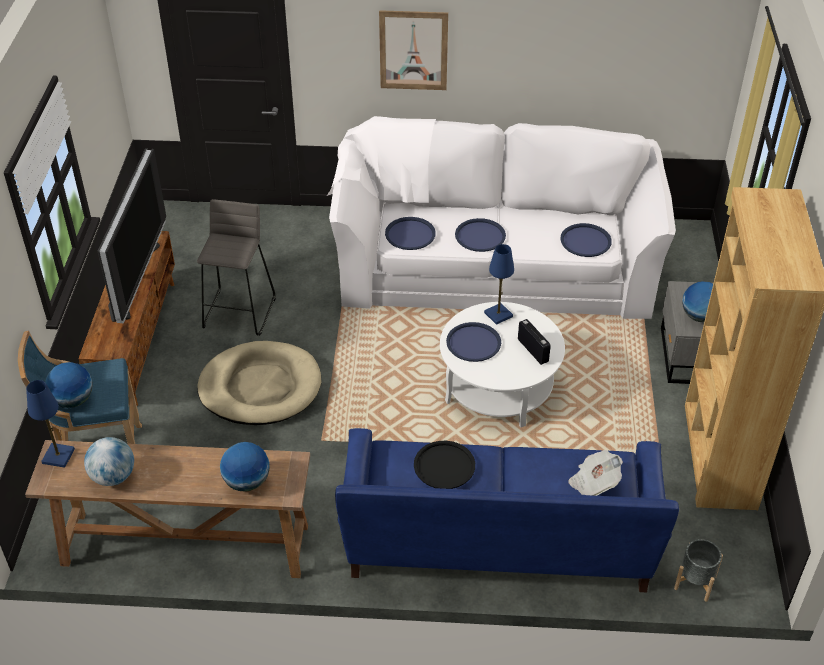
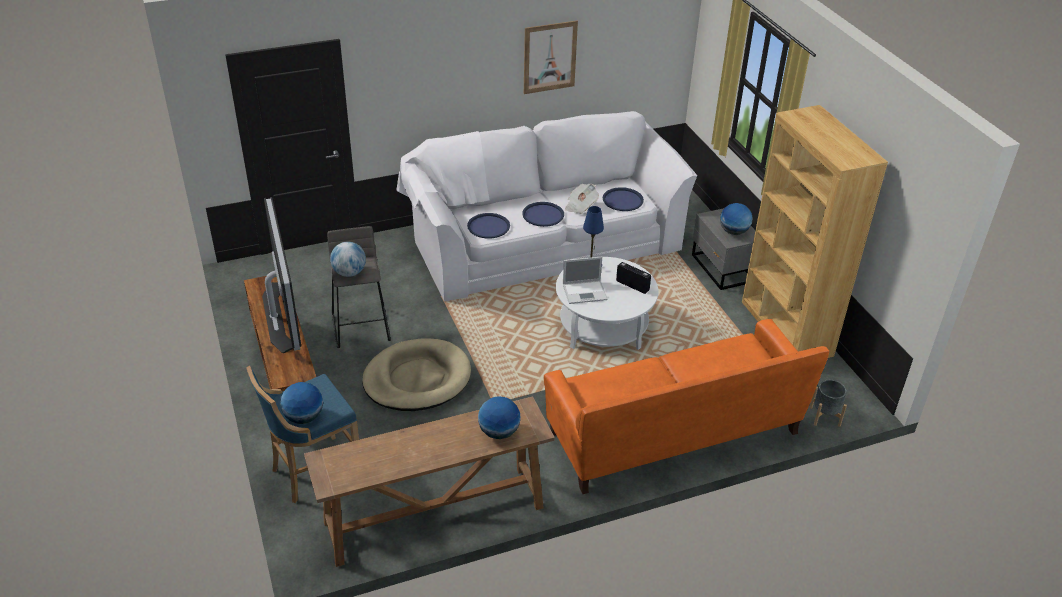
camera: 25 degrees left, 5 degrees down
(58, 456) = (325, 462): blue table lamp -> none
(113, 477) = (385, 462): globe -> globe (349, 273)
(413, 50) = (450, 78): picture -> picture (549, 57)
(444, 466) = (628, 380): black tray -> none
(473, 343) = (585, 292): blue tray -> laptop
(499, 541) = (674, 432): blue sofa -> orange sofa
(594, 482) = (741, 360): newspaper -> newspaper (580, 206)

